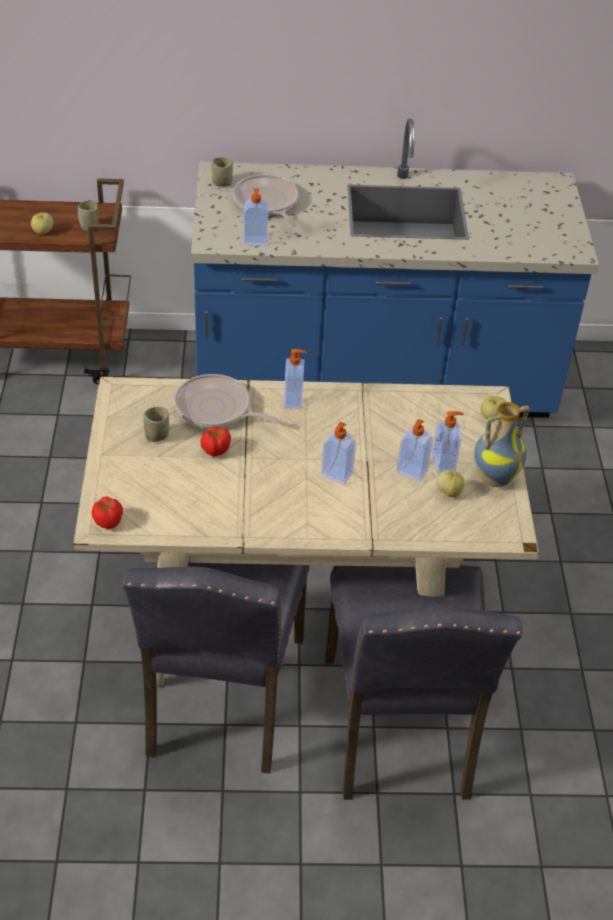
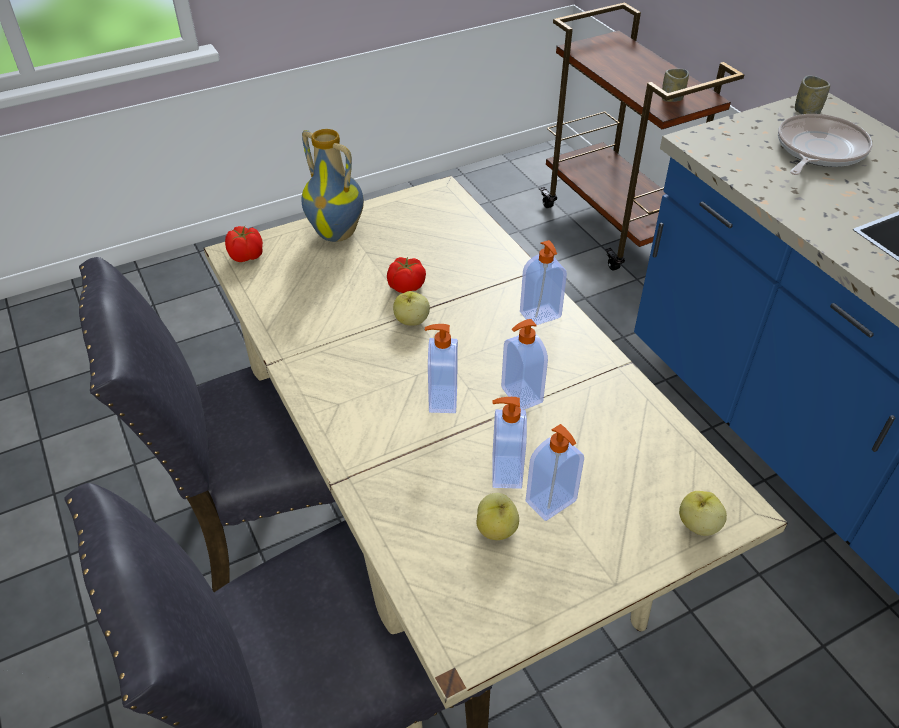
camera: 65 degrees right, 0 degrees up
(43, 232) = (630, 80): apple -> apple (411, 321)
(157, 435) = (395, 240): cup -> none
(216, 409) = (472, 264): frying pan -> none
(255, 241) = (740, 166): soap dispenser -> soap dispenser (520, 395)
(494, 477) = (570, 575): vase -> vase (338, 233)

